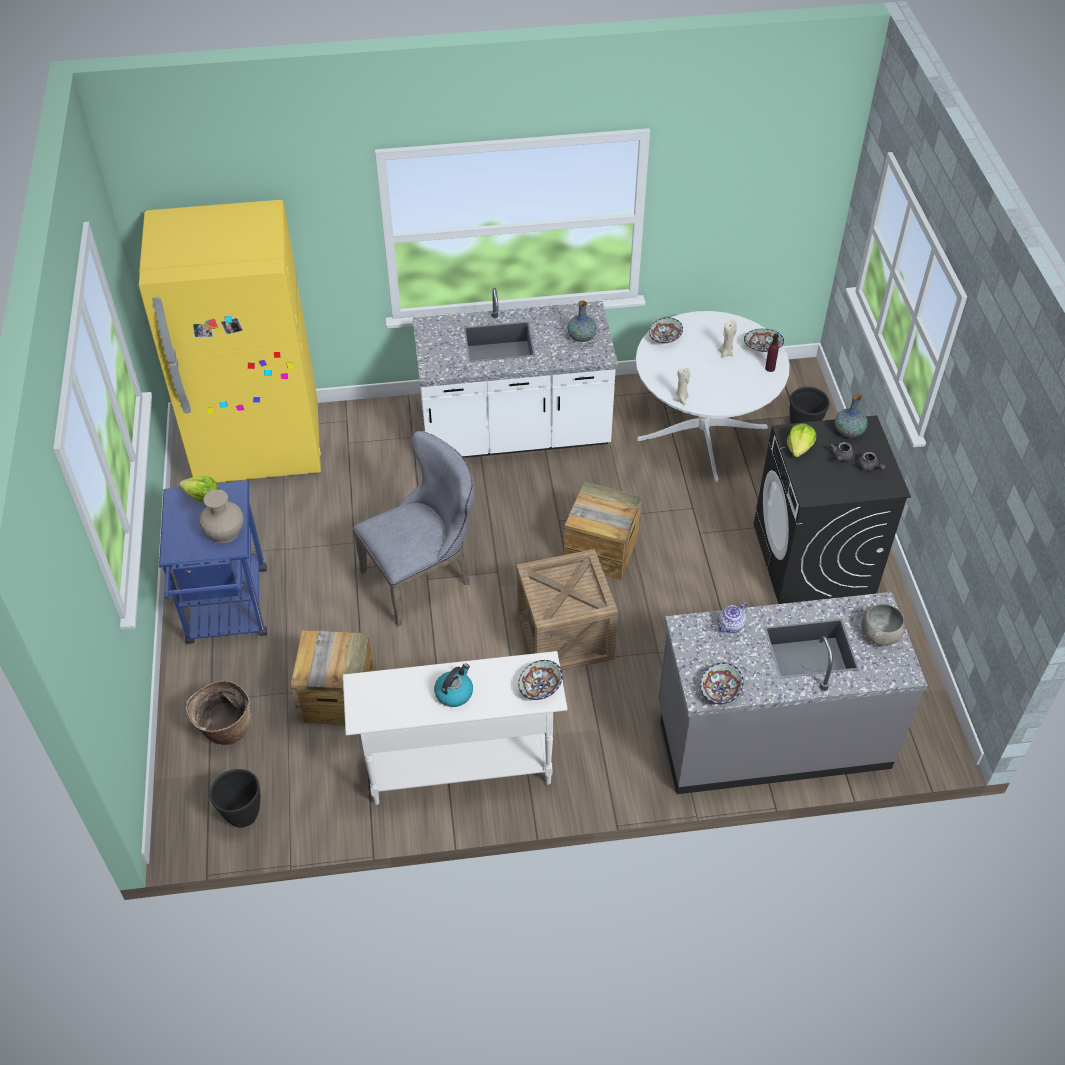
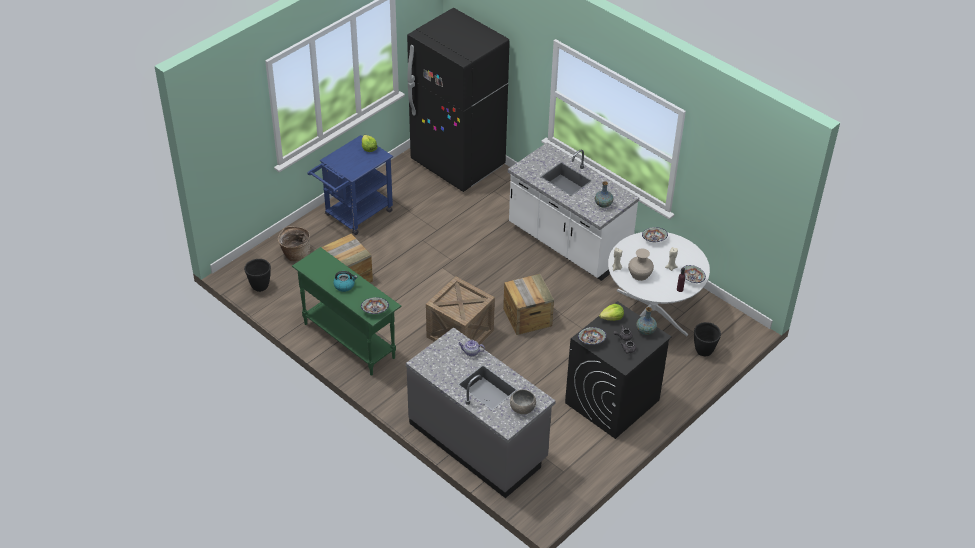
camera: 50 degrees right, 5 degrees down
(224, 531) = (357, 166): beige vase -> beige vase (640, 274)
(259, 446) = (458, 164): yellow fridge -> black fridge
(423, 576) = (442, 265): grey chair -> none
(459, 768) = (349, 340): white console table -> green console table
(720, 691) = (428, 367): bowl -> bowl (591, 341)

